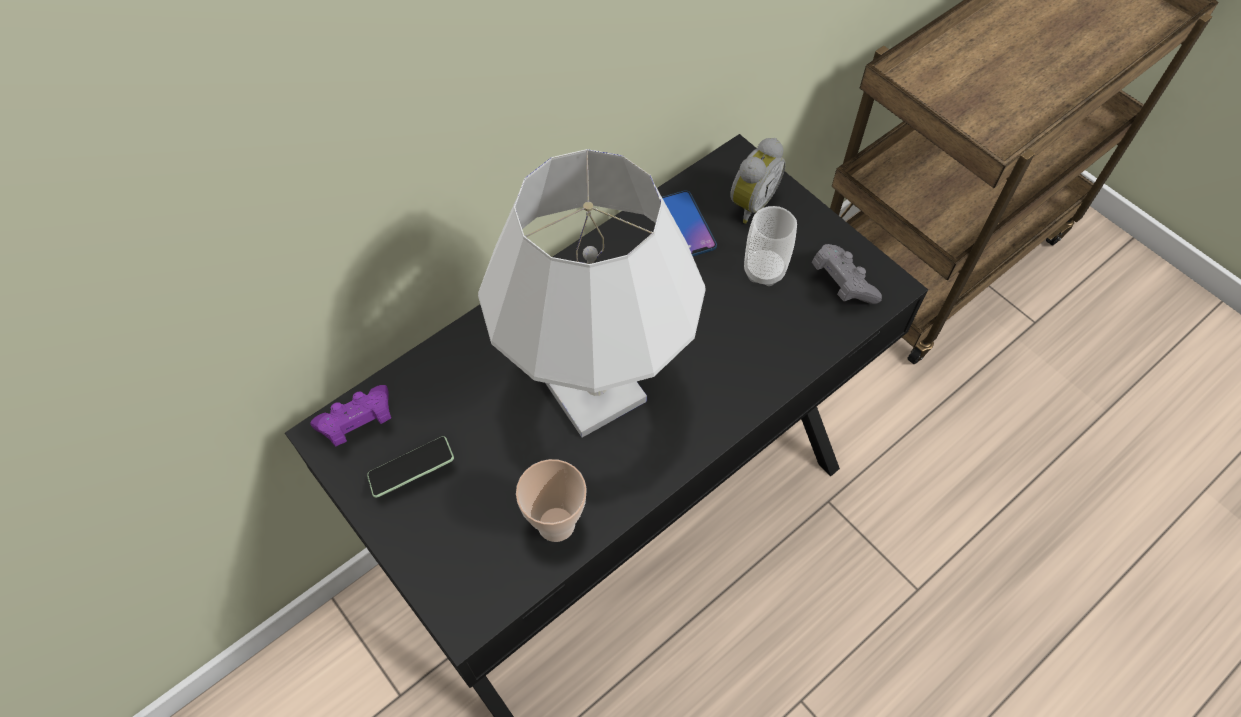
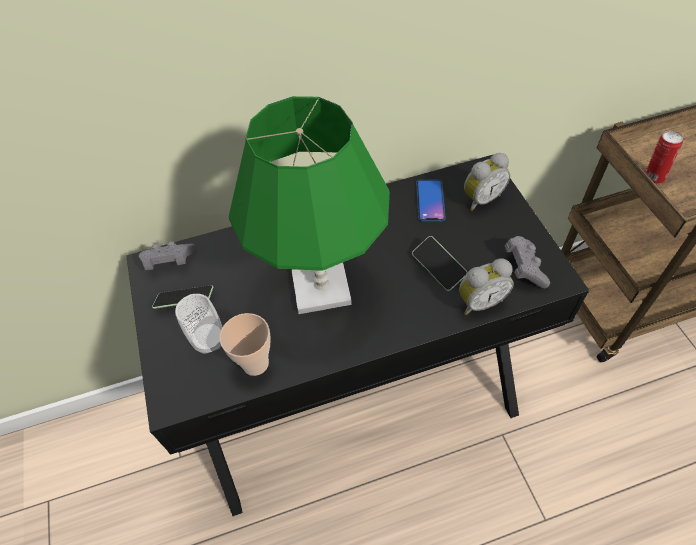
camera: 25 degrees right, 5 degrees down
(358, 423) = (169, 262): purple game controller -> grey game controller
(595, 391) = (321, 288): white table lamp -> green table lamp
(736, 316) = (438, 268): none -> phone
(764, 270) = (471, 244): cup -> cup (209, 340)
(806, 345) = (479, 301): none -> alarm clock
(942, 114) = (652, 177): none -> can

